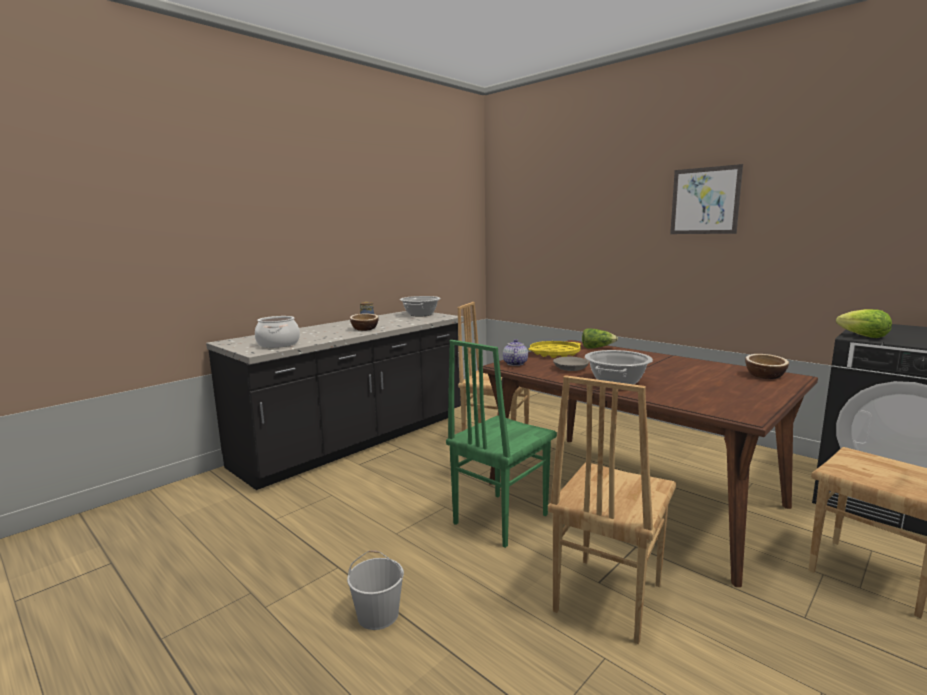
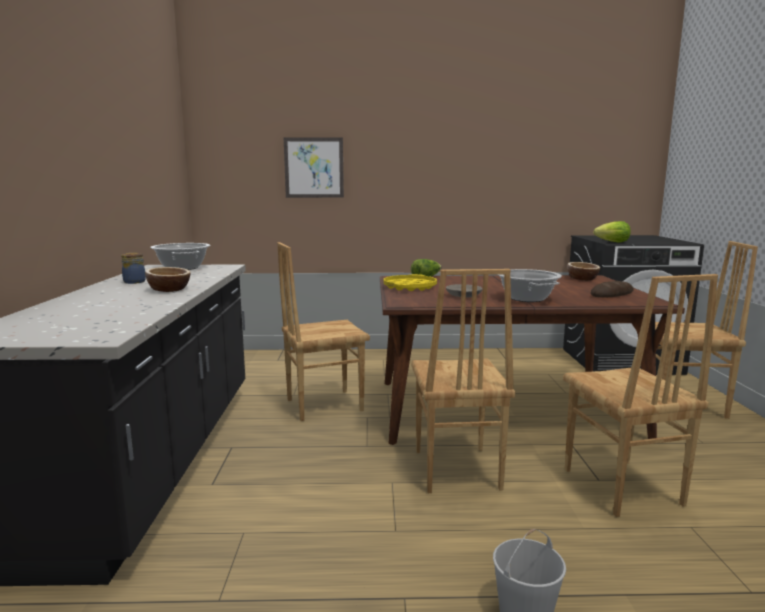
camera: 45 degrees left, 0 degrees up
(278, 344) = (101, 324): cooking pot -> none
(499, 519) = (455, 470): green chair -> brown chair
(514, 363) = (408, 300): teapot -> none
(705, 201) = (454, 137): picture -> picture (314, 167)
(727, 397) = (612, 294): none -> bread

